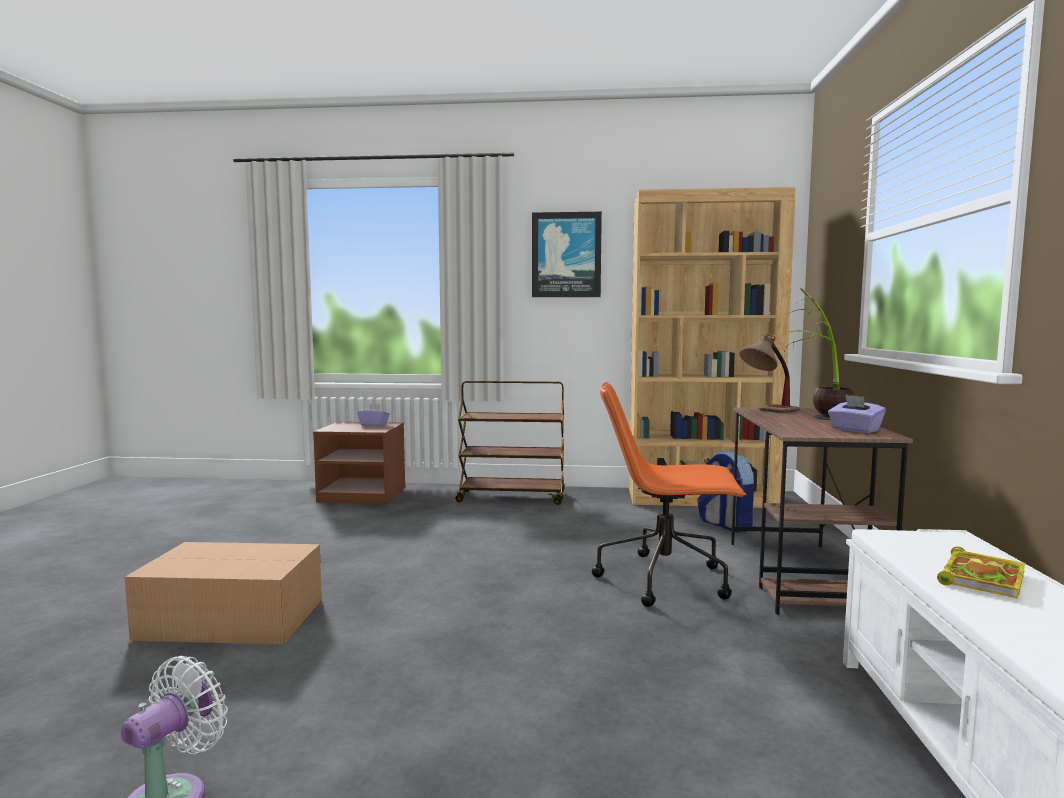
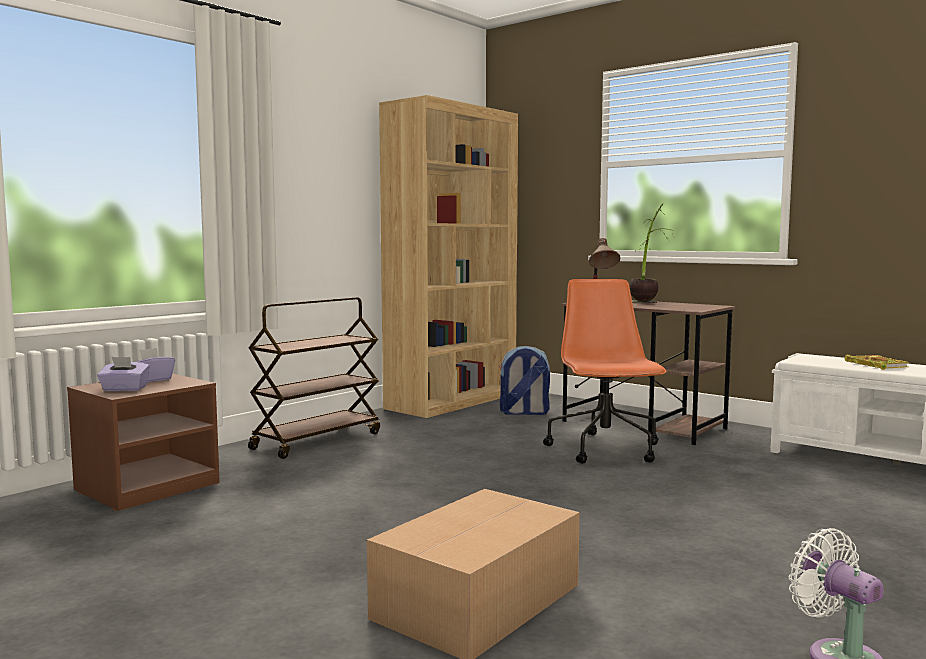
camera: 55 degrees left, 0 degrees up
(566, 255) = (320, 152): picture -> none
(666, 579) = (605, 450): orange office chair -> orange office chair turned 135 degrees clockwise
(854, 430) = (695, 305): purple tissue box -> purple tissue box (124, 389)

